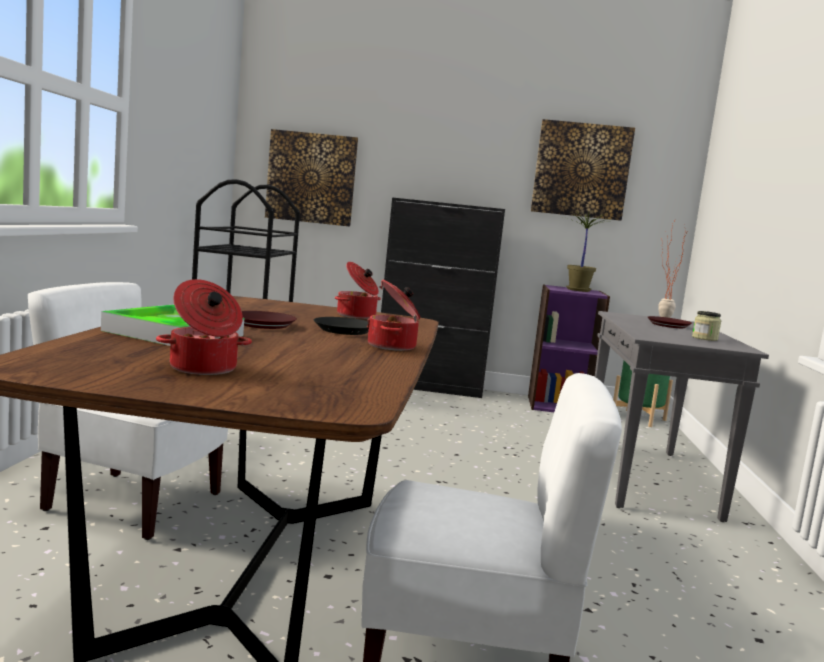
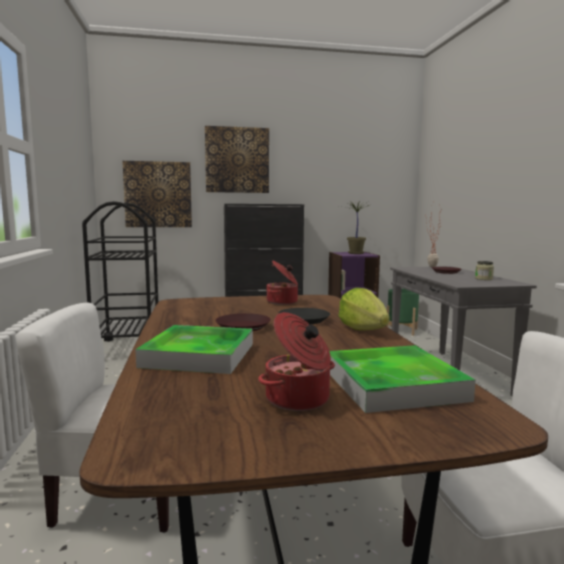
camera: 15 degrees left, 0 degrees up
(317, 378) = (393, 384): none -> tray
(393, 346) = (363, 329): cooking pot -> lettuce
(581, 170) = (345, 173): picture -> picture (237, 160)

